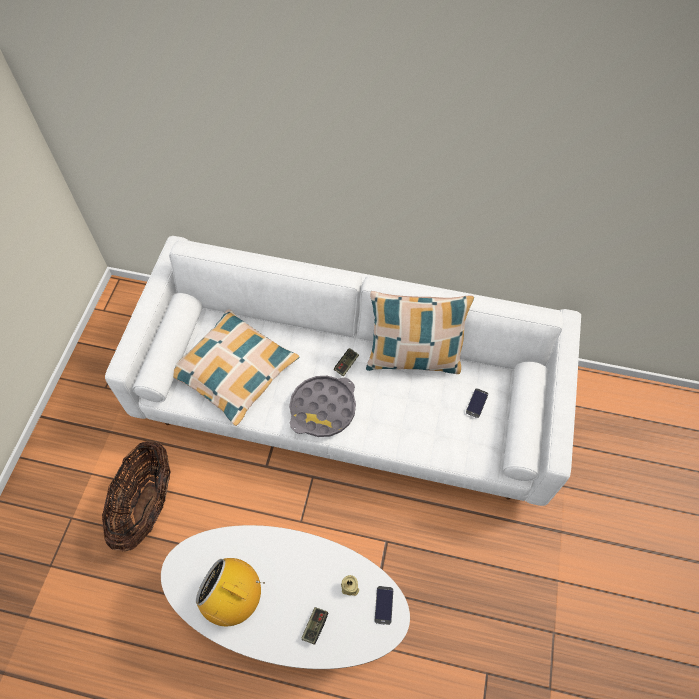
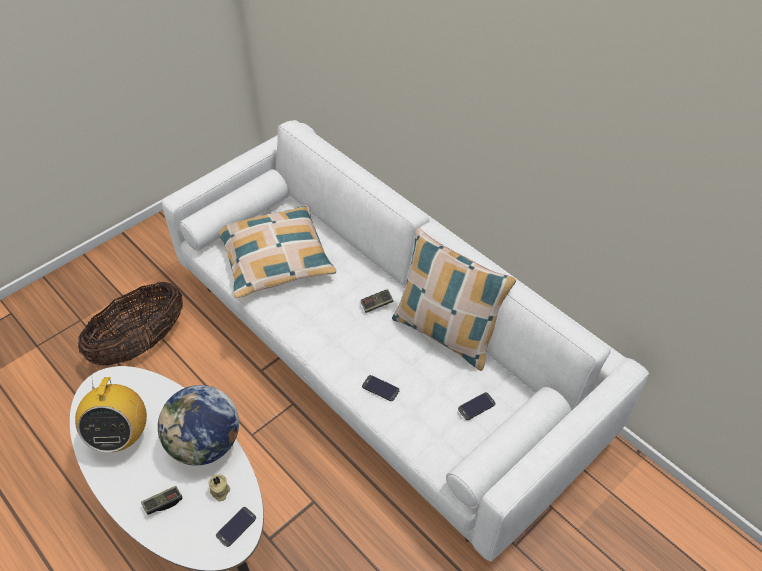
camera: 35 degrees right, 10 degrees down
(234, 598) = (120, 435): radio -> radio turned 150 degrees counterclockwise
(308, 559) = (205, 444): none -> globe
(323, 409) = (324, 329): grey tray -> none
(401, 430) = (380, 388): none -> phone

